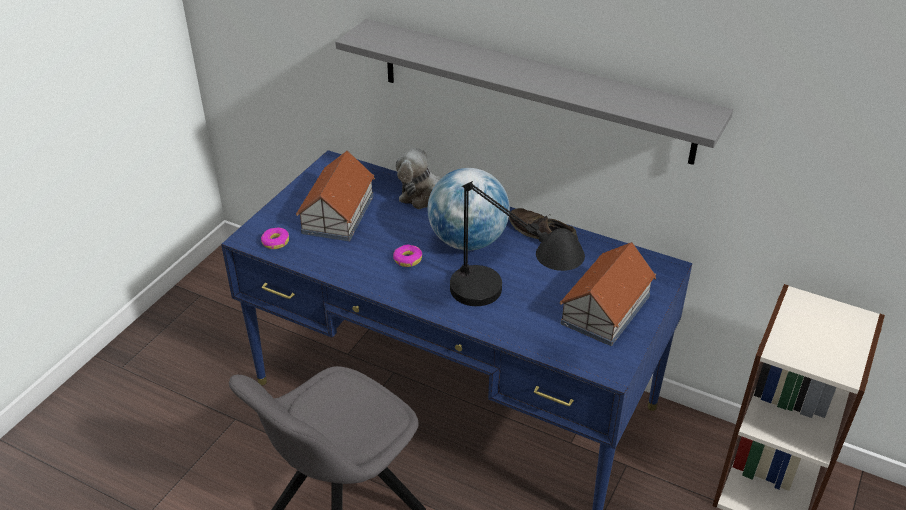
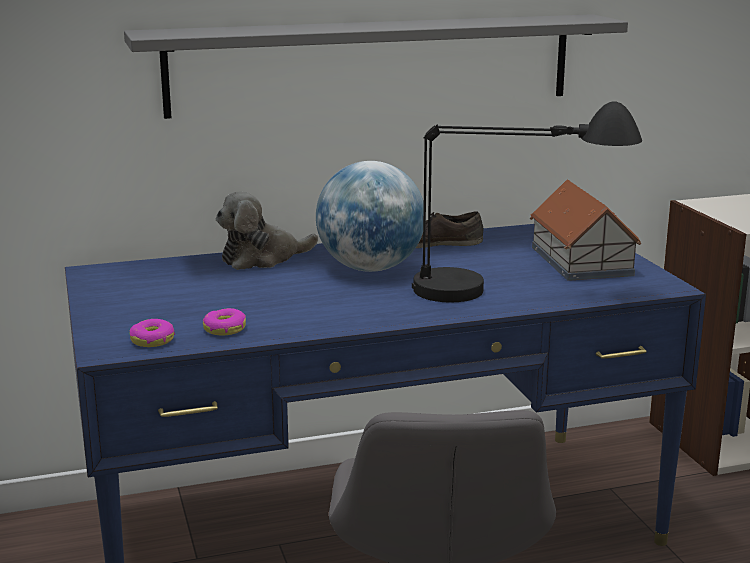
camera: 45 degrees left, 20 degrees down
(339, 214) = (186, 298): toy house -> none
(407, 259) = (338, 298): donut -> donut (224, 329)

